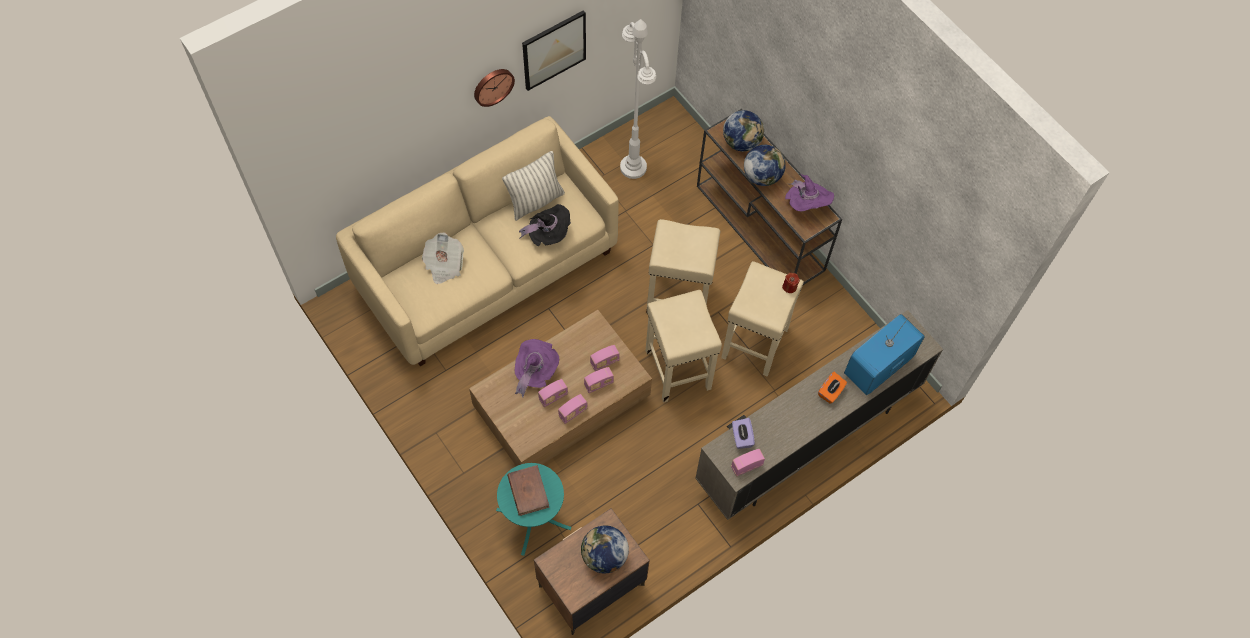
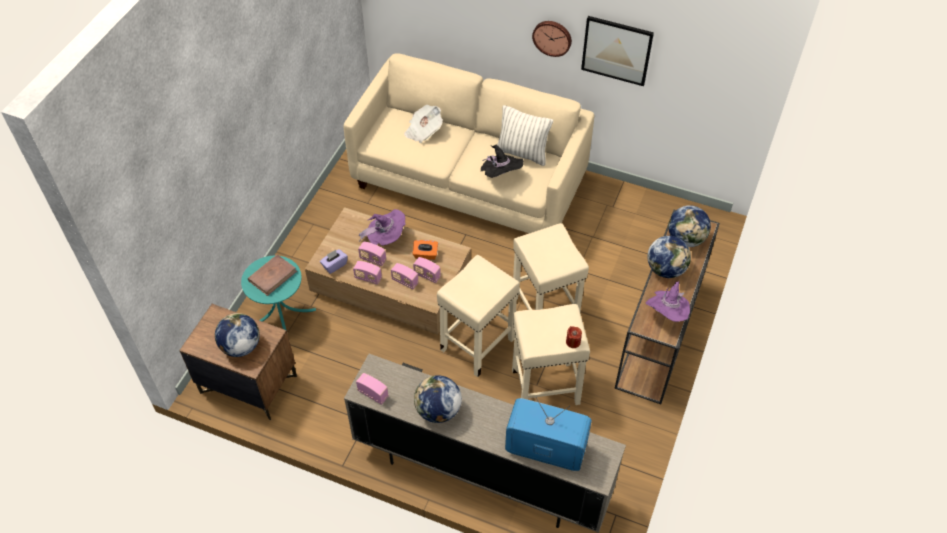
camera: 60 degrees right, 10 degrees down
(633, 167) = (636, 220): white floor lamp -> none
(741, 437) = (398, 377): purple tissue box -> purple tissue box (334, 265)
(795, 425) = (438, 411): none -> globe
(830, 392) = (491, 423): orange tissue box -> orange tissue box (425, 255)

